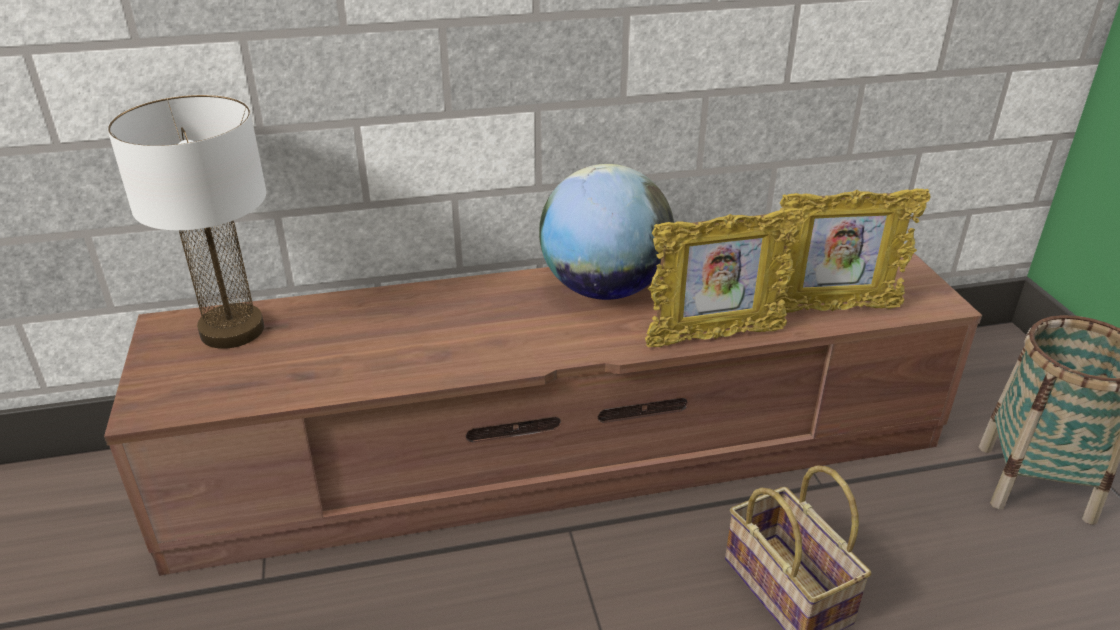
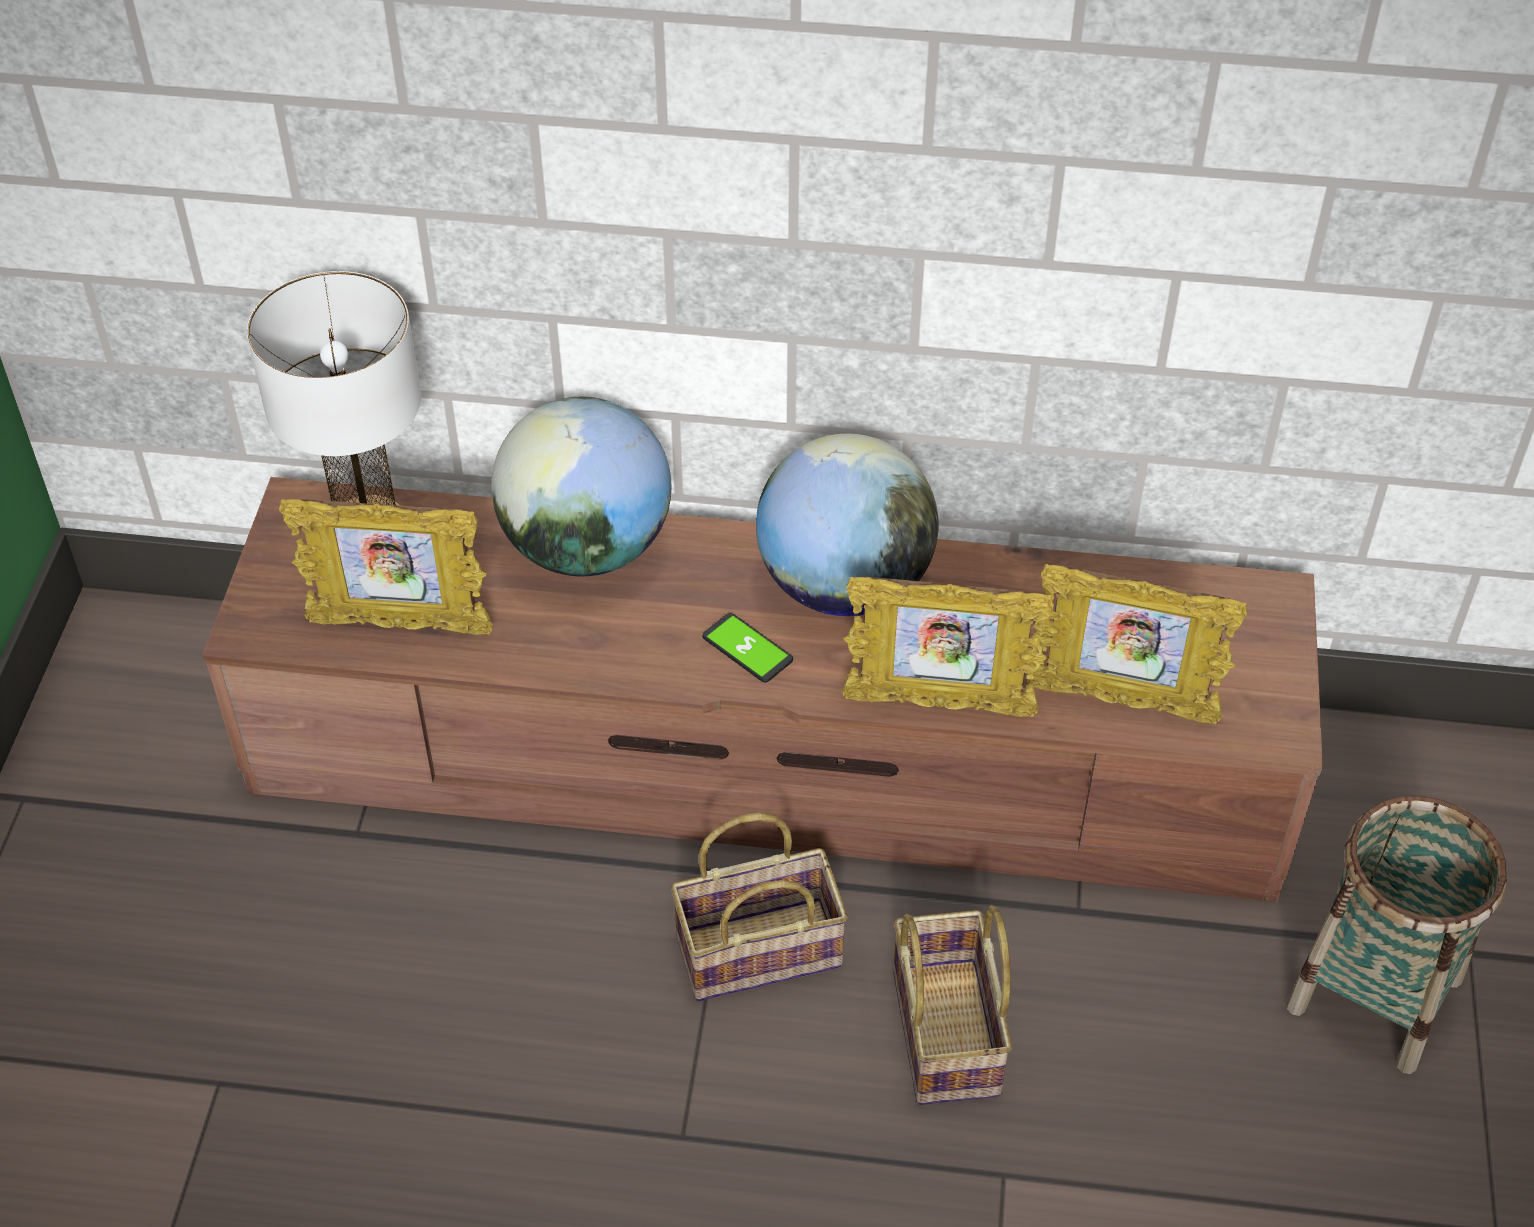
camera: 20 degrees right, 15 degrees up
(279, 379) = (400, 626): none -> picture frame
(408, 305) = (587, 548): none -> globe
(559, 336) = (747, 649): none -> phone
(621, 571) = (762, 947): none -> basket

